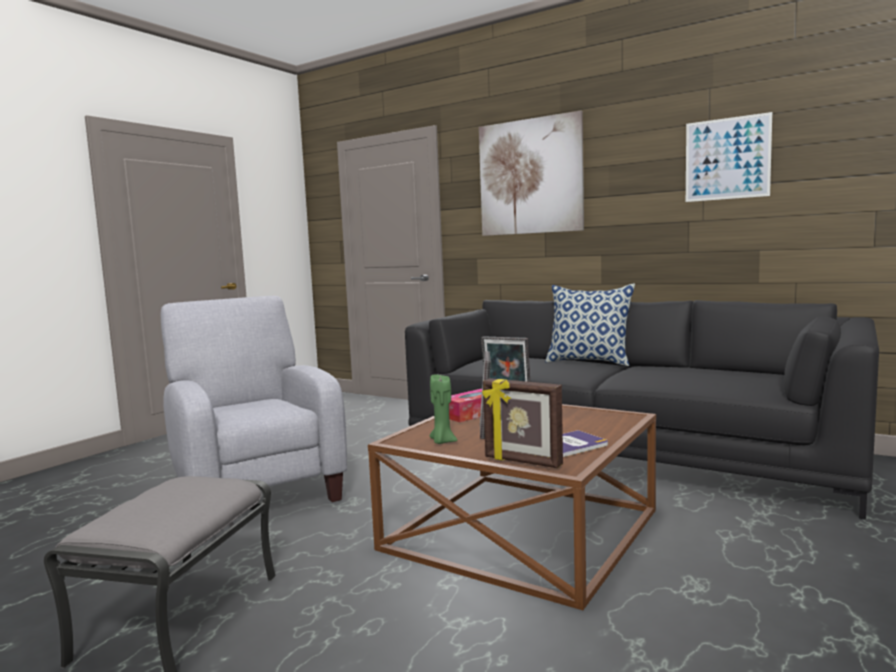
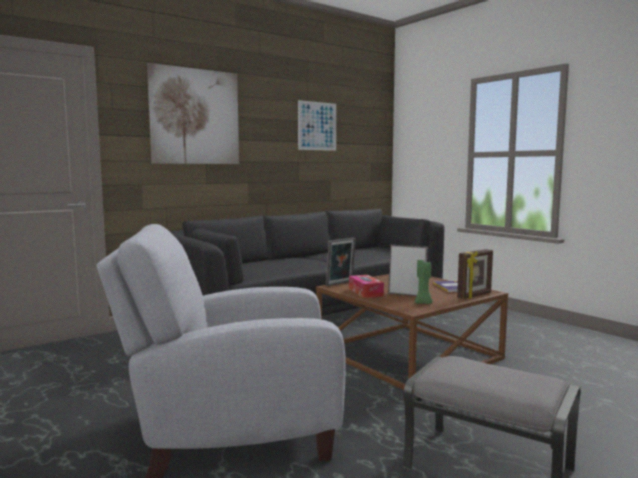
camera: 70 degrees left, 0 degrees up
(589, 362) = (285, 258): pillow -> none

